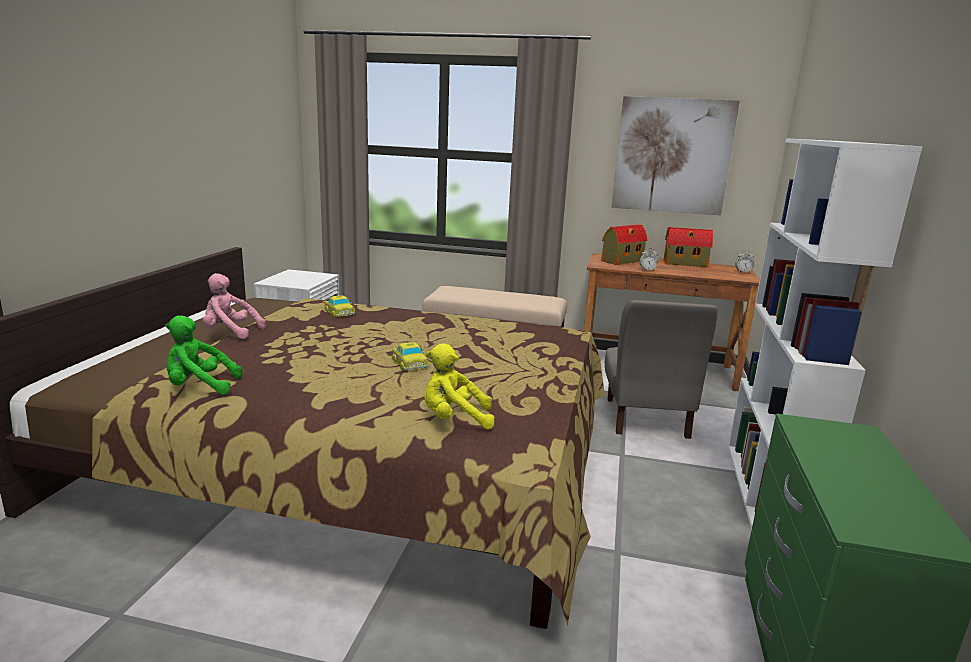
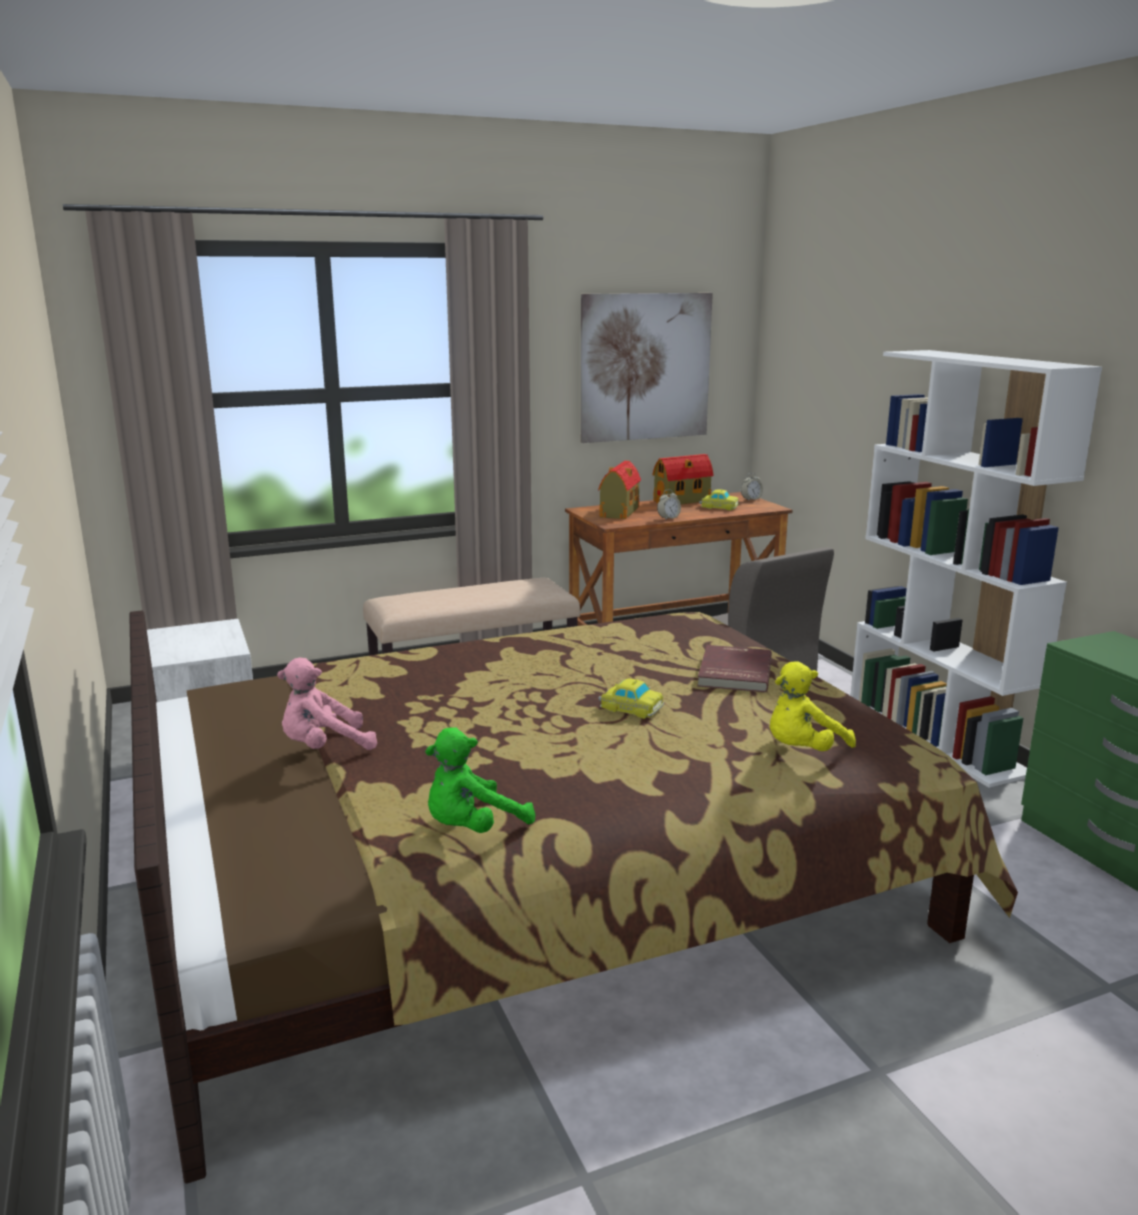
camera: 35 degrees left, 0 degrees up
(339, 312) = (397, 672): toy car -> toy car (718, 507)
(518, 365) = (733, 672): none -> red book

